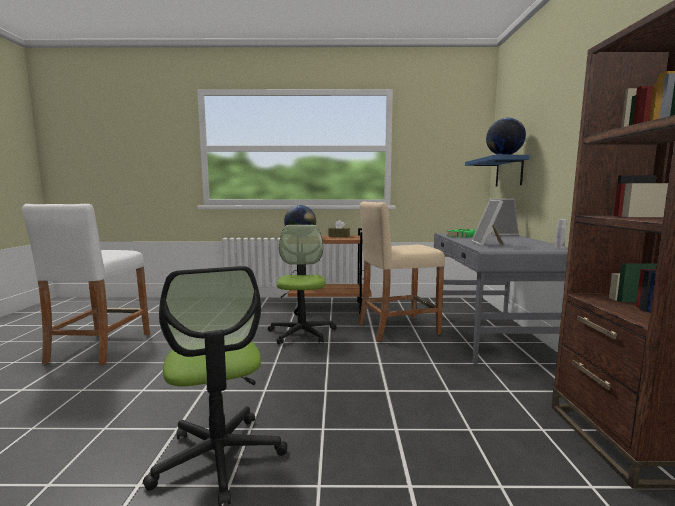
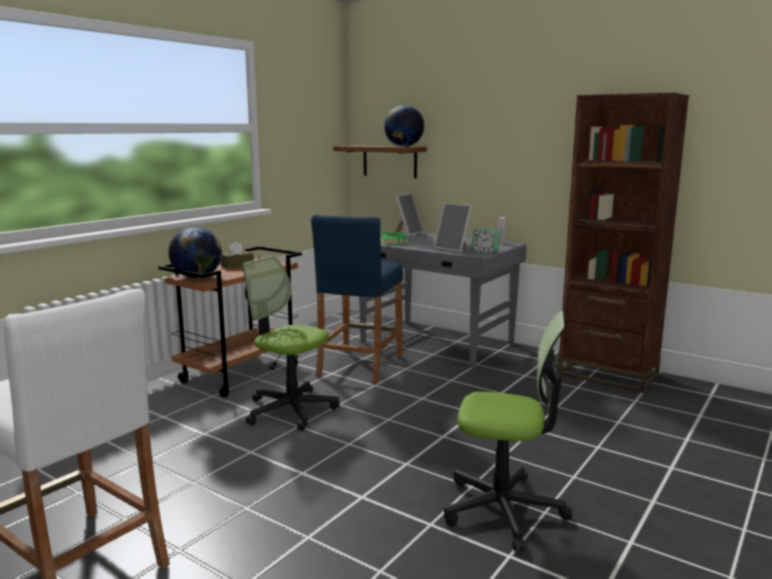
camera: 55 degrees left, 5 degrees up
(397, 328) = (360, 365): beige stool -> blue stool
(508, 248) = (485, 251): none -> alarm clock
(509, 172) = (389, 161): blue shelf -> brown shelf

